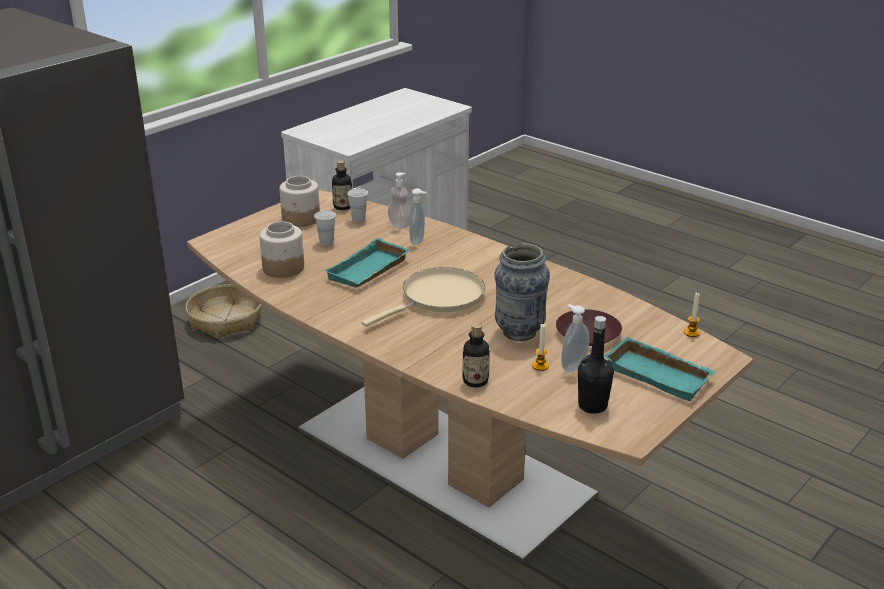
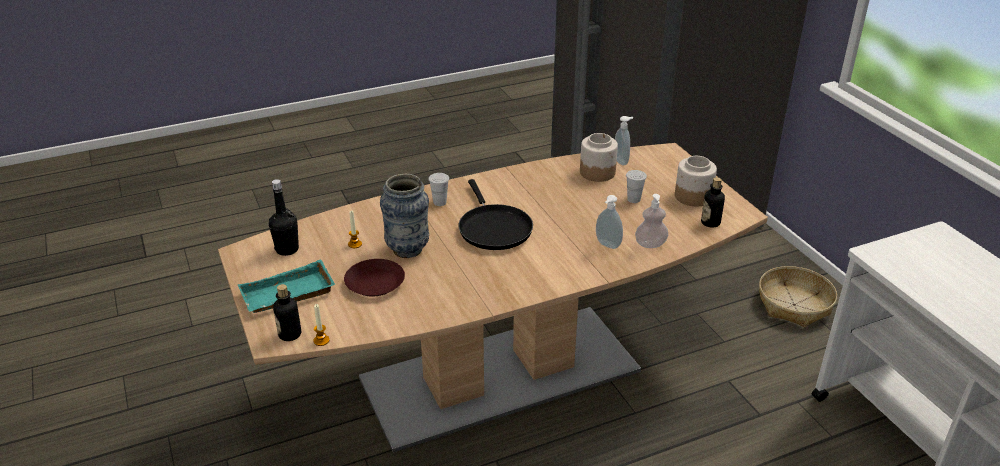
camera: 115 degrees right, 5 degrees up
(358, 219) = (676, 225): white cup -> white cup (439, 202)
(369, 271) = (564, 208): turquoise tray -> none
(438, 298) = (493, 228): beige frying pan -> black frying pan
(475, 381) = (365, 212): bottle -> bottle (290, 334)
(572, 366) = (340, 258): soap dispenser -> soap dispenser (622, 161)

